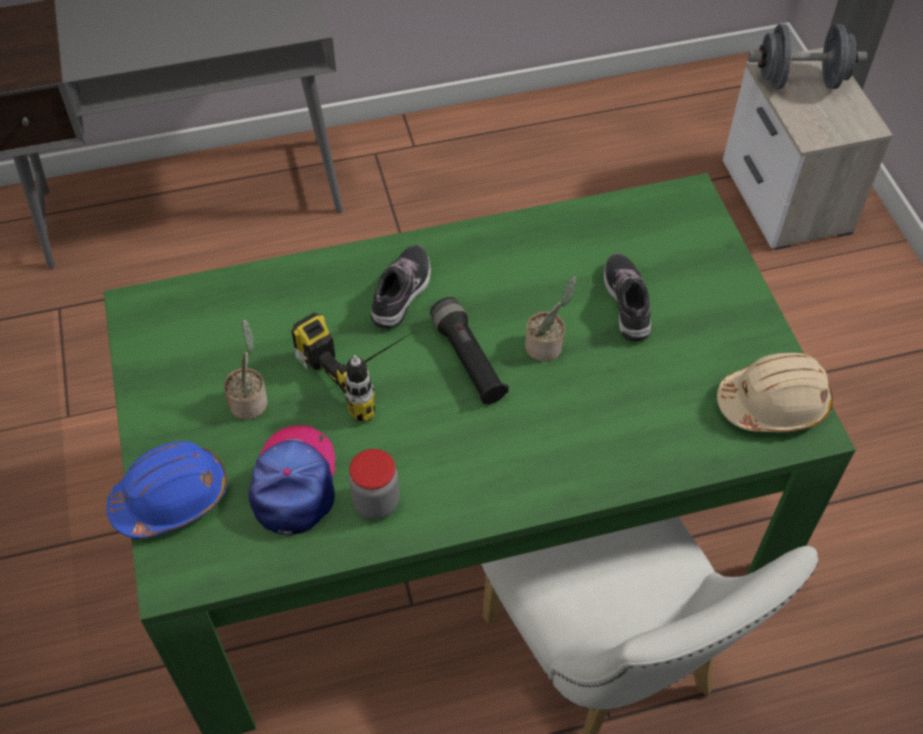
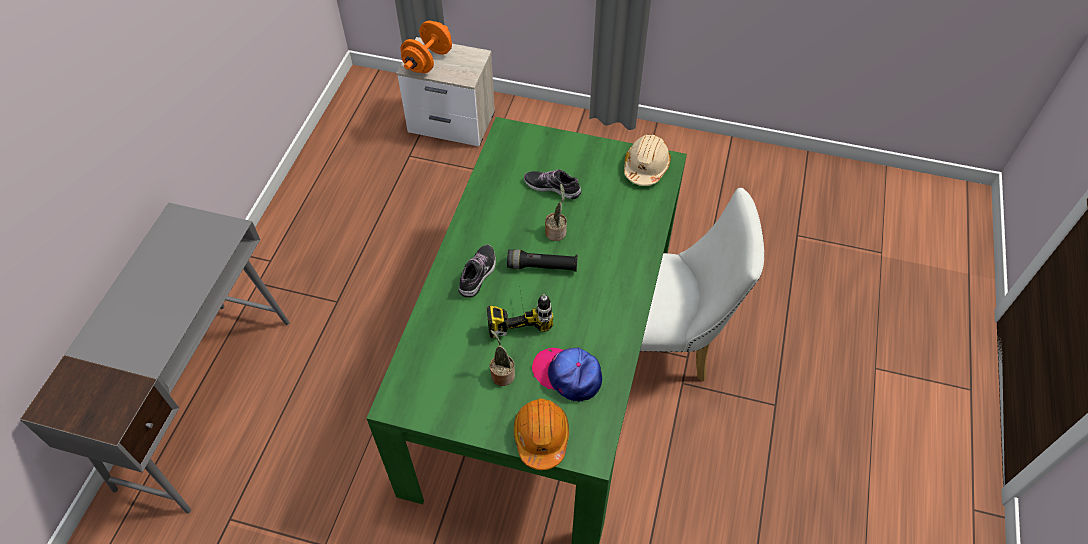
camera: 60 degrees left, 0 degrees up
(171, 498) = (541, 436): blue hard hat -> orange hard hat
(376, 502) = (602, 344): jar -> none
(402, 292) = (478, 274): shoe -> shoe turned 60 degrees clockwise
(800, 81) = (428, 61): grey dumbbell -> orange dumbbell

